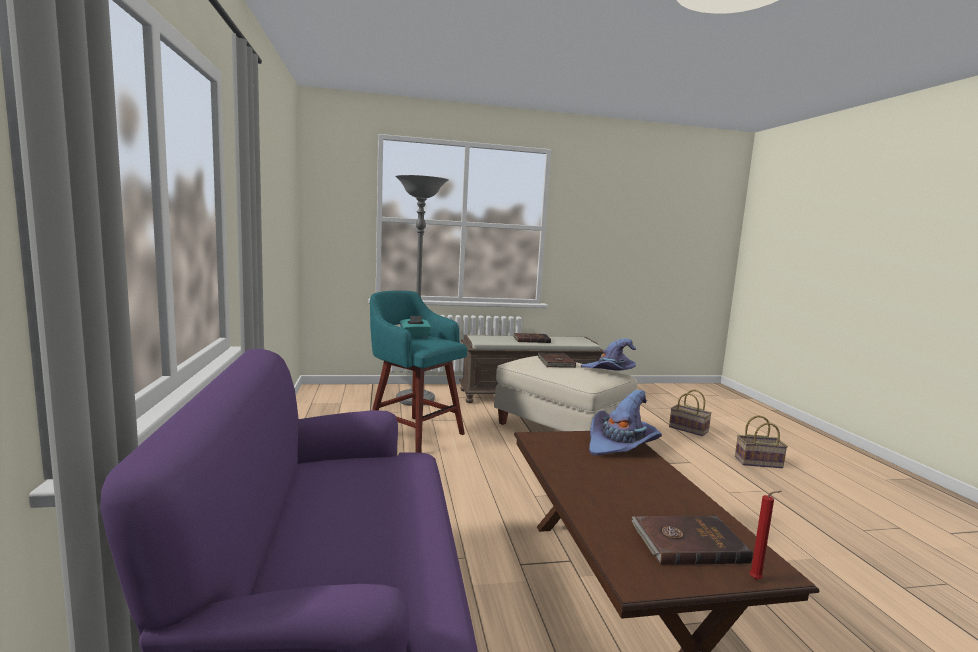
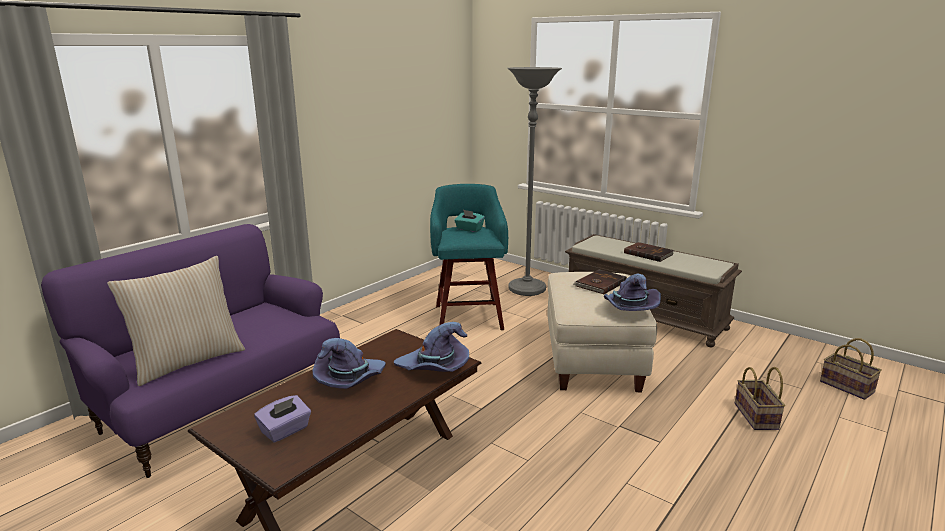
camera: 50 degrees right, 10 degrees up
(392, 557) = (187, 361): none -> beige pillow
(603, 481) = (350, 380): none -> purple hat
(687, 543) = (285, 430): brown book -> purple tissue box
(757, 580) = (257, 465): red candle -> none
(759, 462) = (755, 484): basket -> basket (848, 387)

